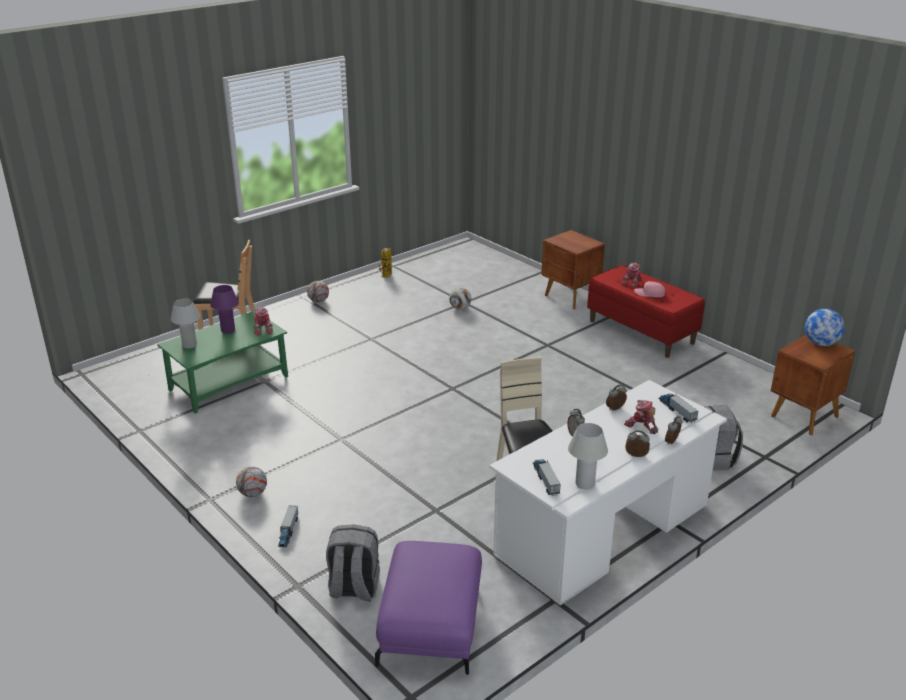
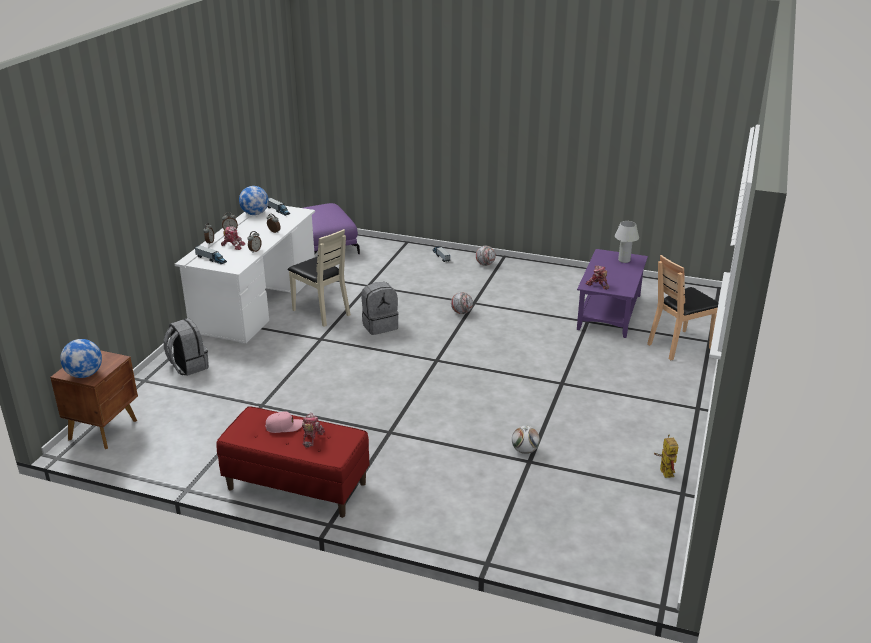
camera: 150 degrees right, 0 degrees up
(228, 330) = (620, 276): purple table lamp -> none
(229, 383) = (609, 312): green coffee table -> purple coffee table
(318, 301) = (676, 408): football -> football (461, 312)
(353, 588) = (378, 247): grey backpack -> grey backpack (380, 326)
(571, 297) = (413, 517): brown nightstand -> none
(585, 484) = (255, 214): white table lamp -> globe

